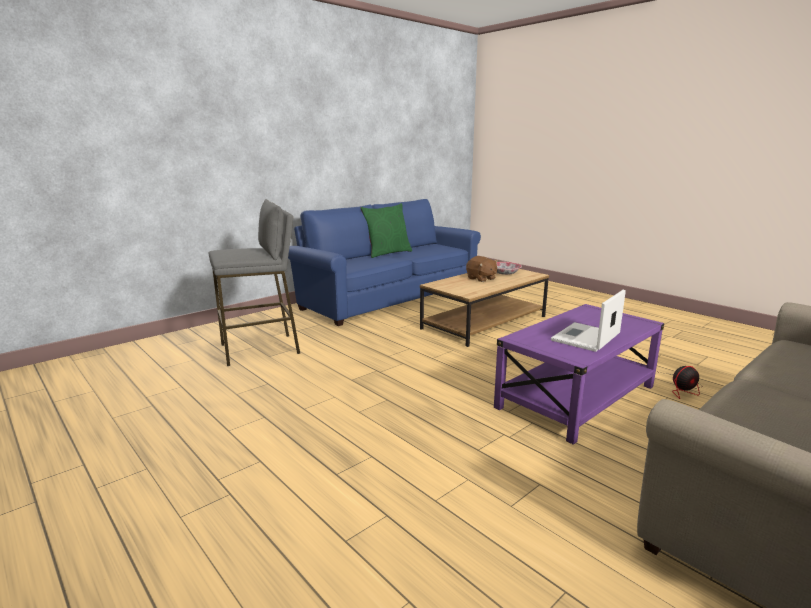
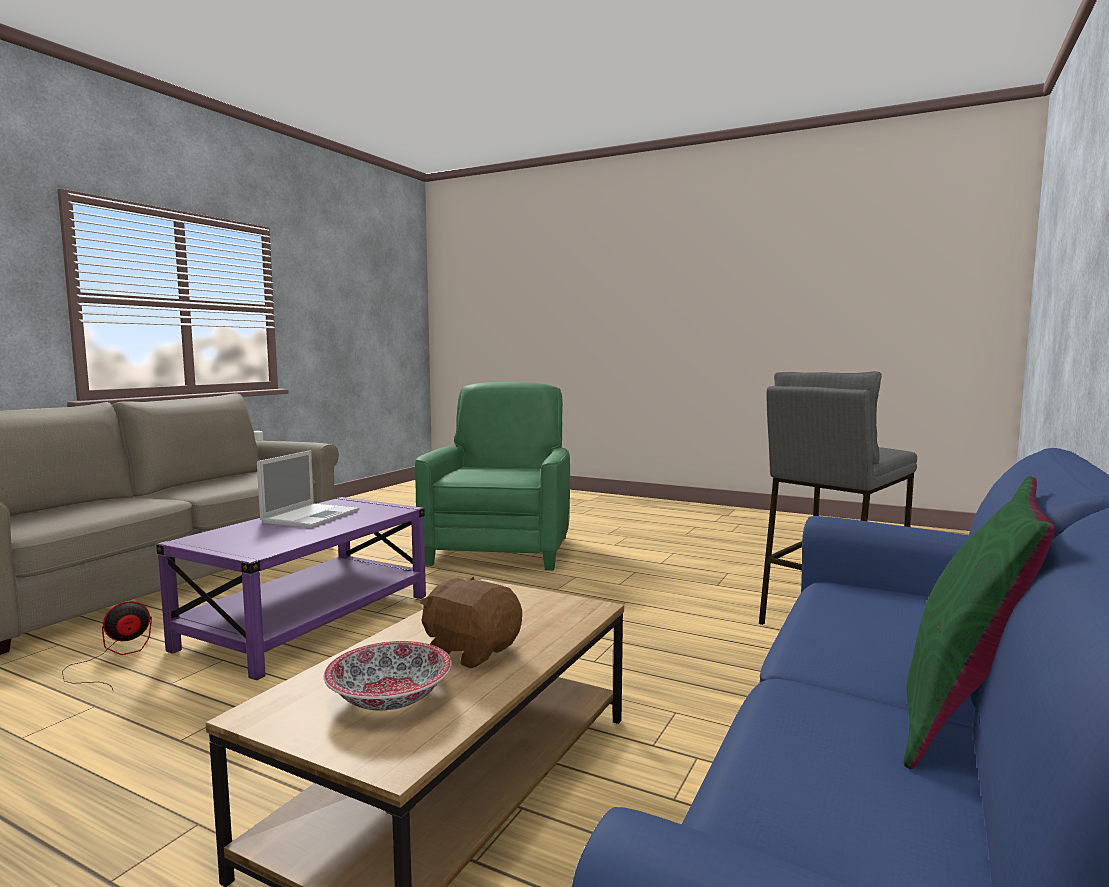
camera: 160 degrees right, 10 degrees down
(398, 478) = (500, 549): none -> green armchair

